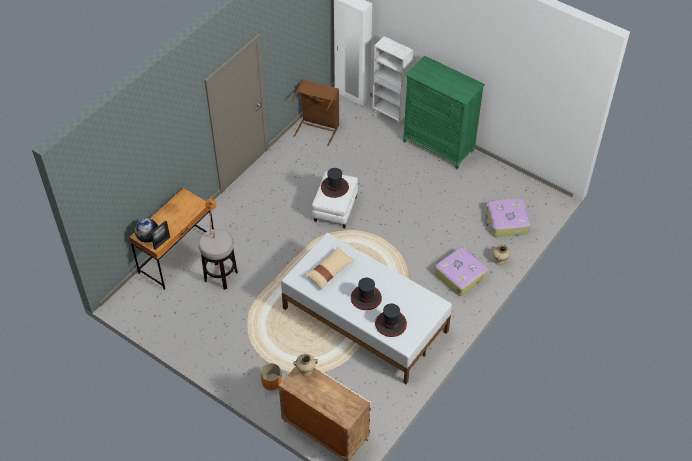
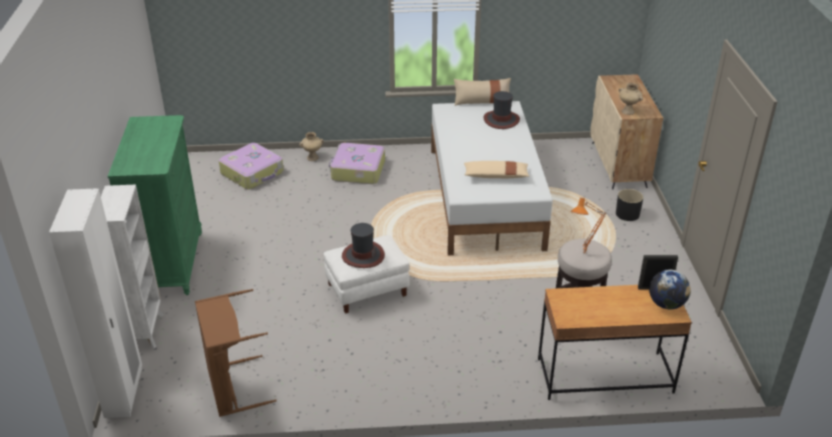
camera: 130 degrees left, 15 degrees down
(271, 381) = (627, 214): orange planter -> black planter
(366, 298) = (494, 143): hat -> none
(426, 331) = (481, 102): none -> beige pillow

